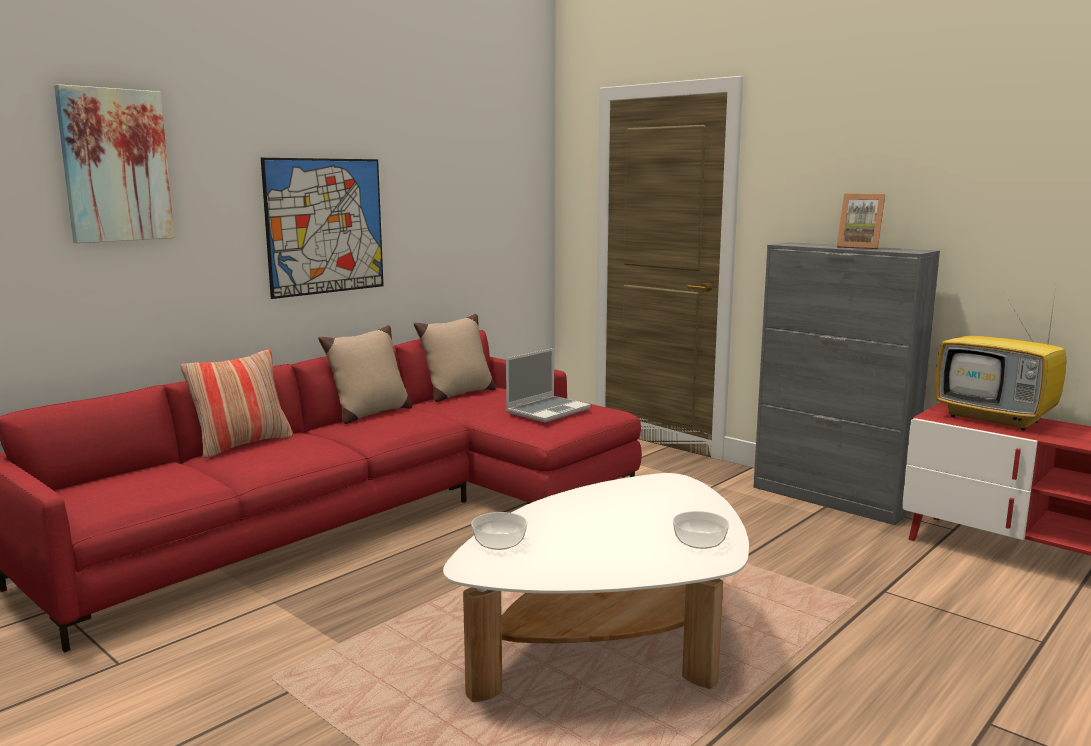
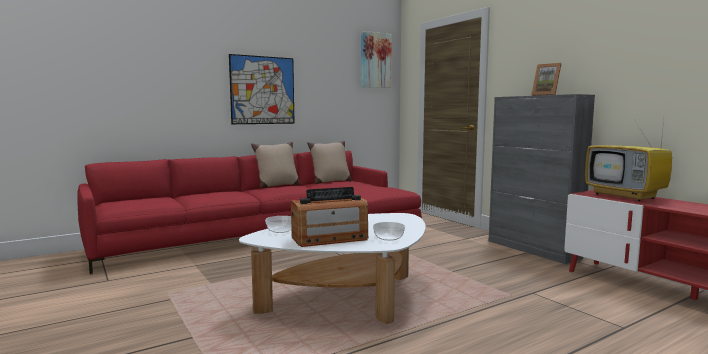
camera: 15 degrees right, 5 degrees down
(115, 165) = (154, 53): picture -> picture (375, 60)
(243, 444) = (204, 192): pillow -> none
(548, 410) = (367, 188): laptop -> none
(606, 556) = (329, 239): none -> radio

